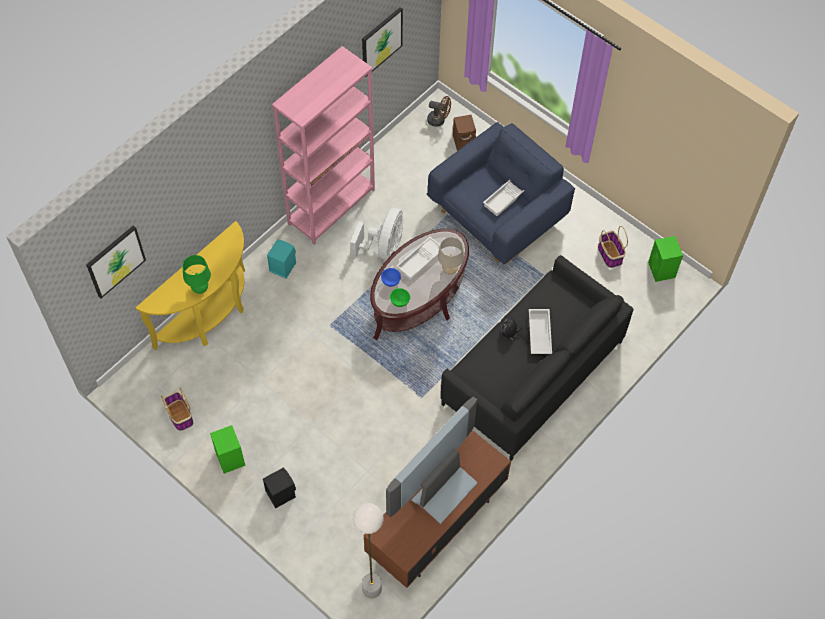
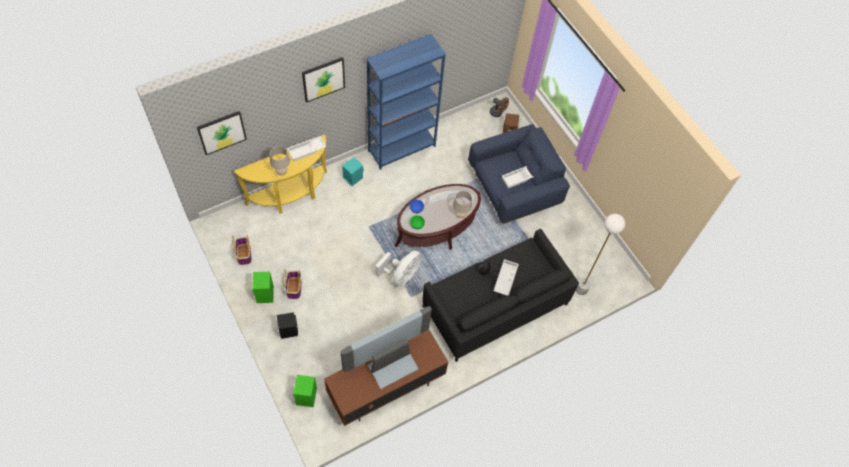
camera: 15 degrees right, 0 degrees up
(200, 289) = (281, 172): green table lamp -> beige table lamp
(331, 206) = (402, 148): pink bookcase -> blue bookcase
(372, 589) = (323, 418): white floor lamp -> white floor lamp (581, 289)
(381, 41) = (465, 41): picture -> picture (323, 79)
(383, 247) = (425, 186): white fan -> white fan (401, 275)
(420, 261) = (442, 202): white tray -> white tray (306, 150)
(609, 254) = (581, 241): basket -> basket (294, 287)
(661, 270) = (615, 264): green speaker -> green speaker (306, 397)

